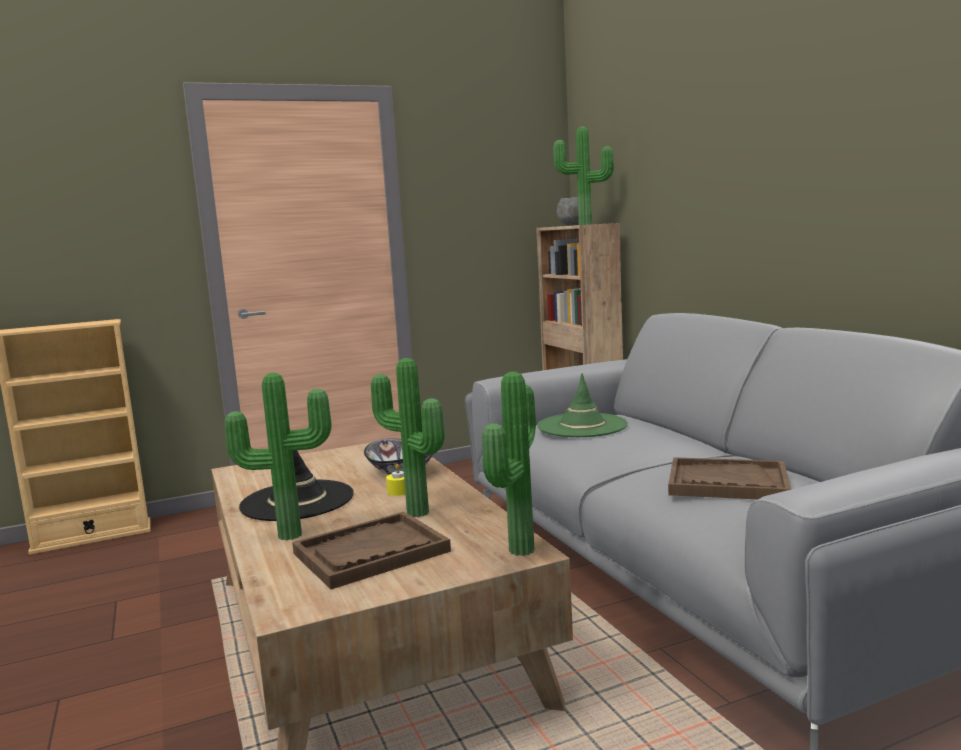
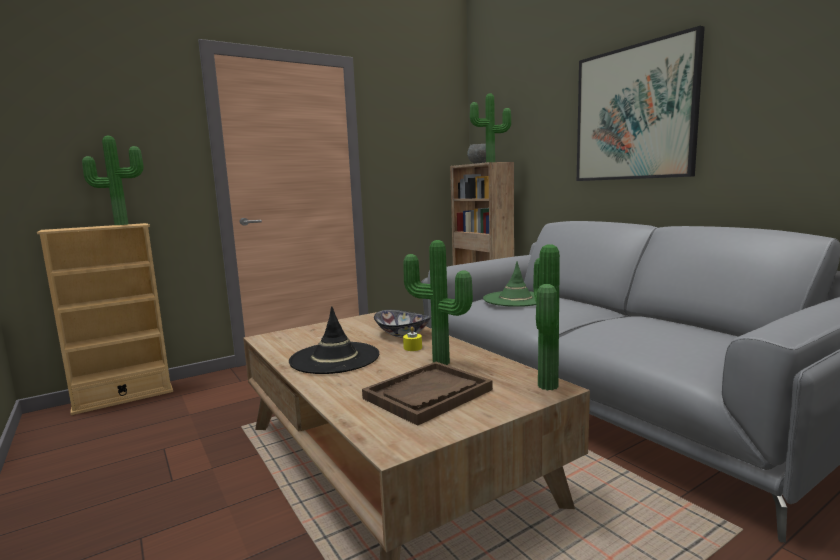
camera: 10 degrees left, 0 degrees up
(290, 533) = (347, 383): potted plant -> potted plant (122, 224)
(727, 483) = (657, 332): brown tray -> none
(761, 160) = (634, 114): none -> picture

